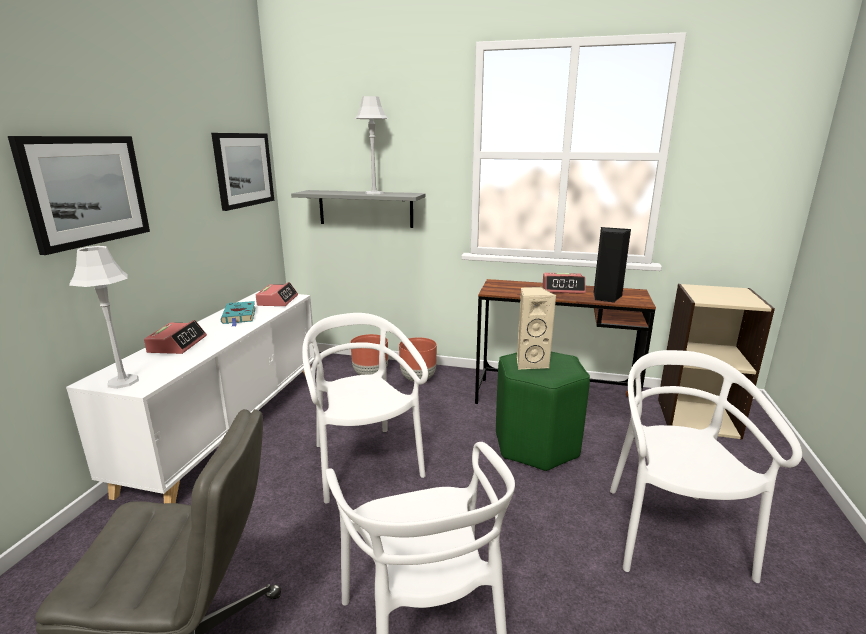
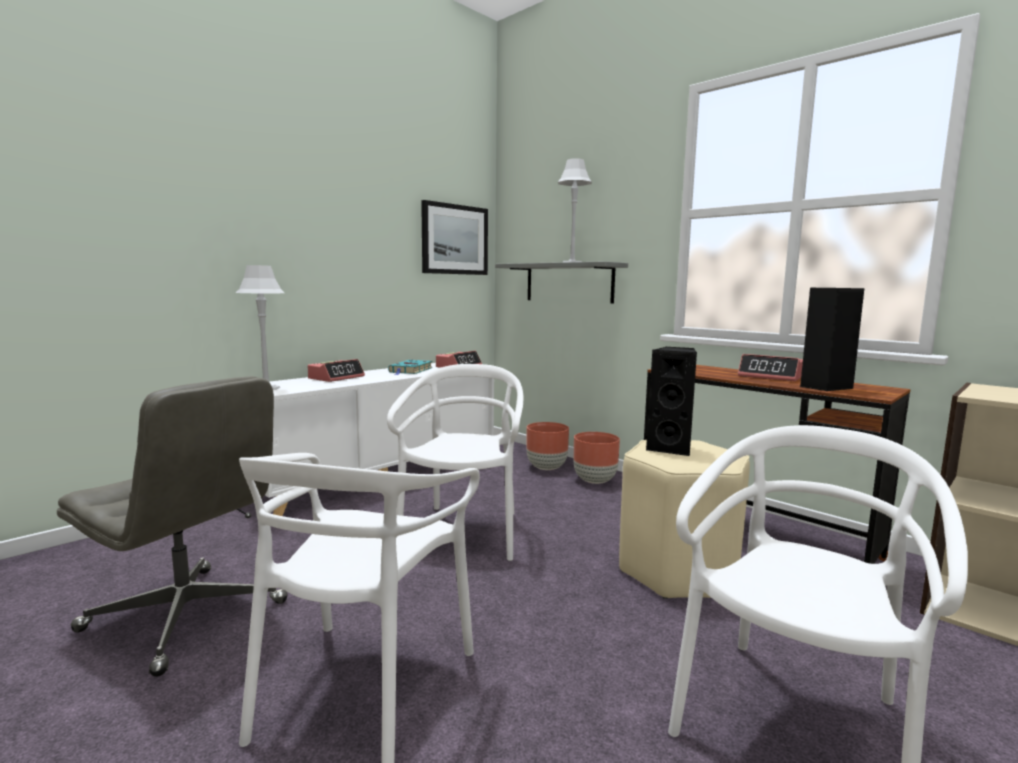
camera: 30 degrees right, 10 degrees down
(86, 190) = (283, 229): picture -> none
(530, 363) = (671, 448): beige speaker -> black speaker
(535, 445) = (677, 571): green stool -> beige stool

